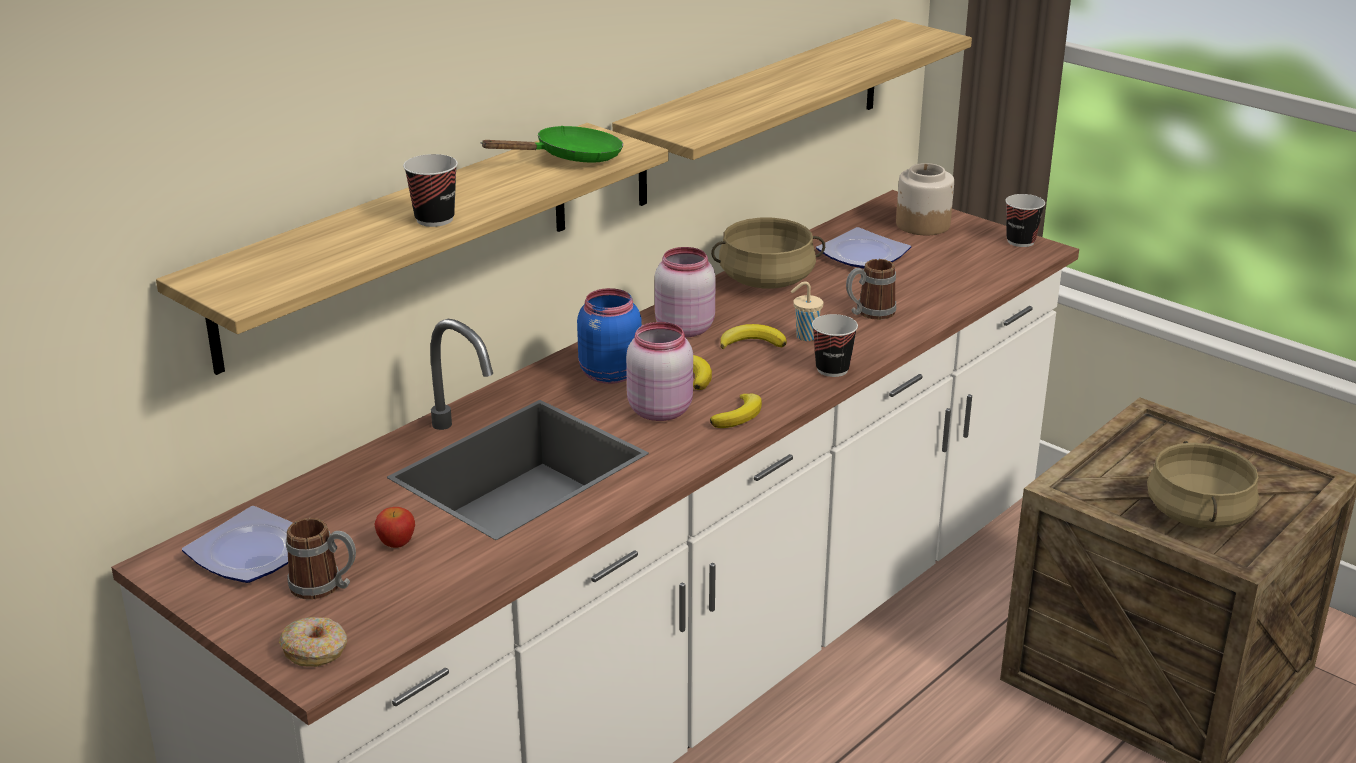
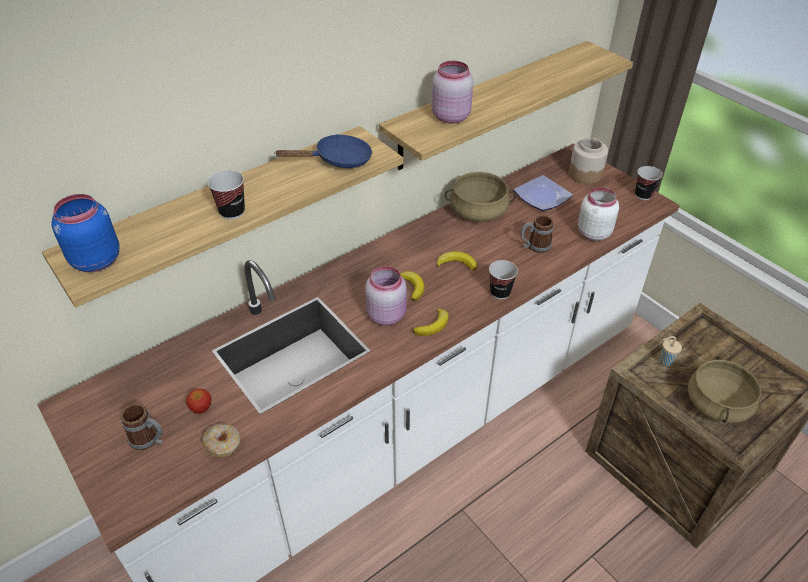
camera: 10 degrees right, 15 degrees up
(248, 553) = (115, 404): plate -> none
(316, 650) = (128, 495): donut -> donut (223, 444)
(571, 158) = (338, 160): green frying pan -> blue frying pan
(608, 374) = (363, 280): blue jar -> blue jar (95, 260)
(683, 328) = (418, 246): pink jar -> pink jar (450, 116)
(805, 336) = (490, 262): beige cup -> beige cup (665, 361)
(955, 291) = (592, 233): none -> white jar

